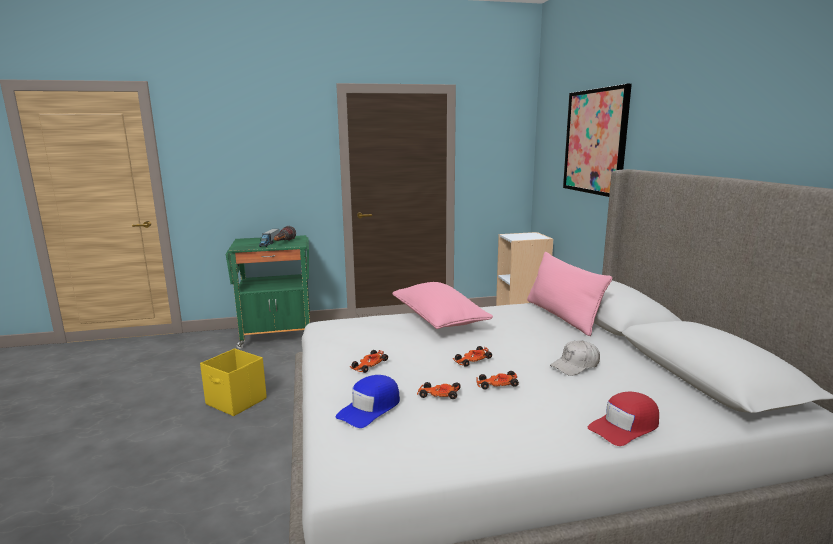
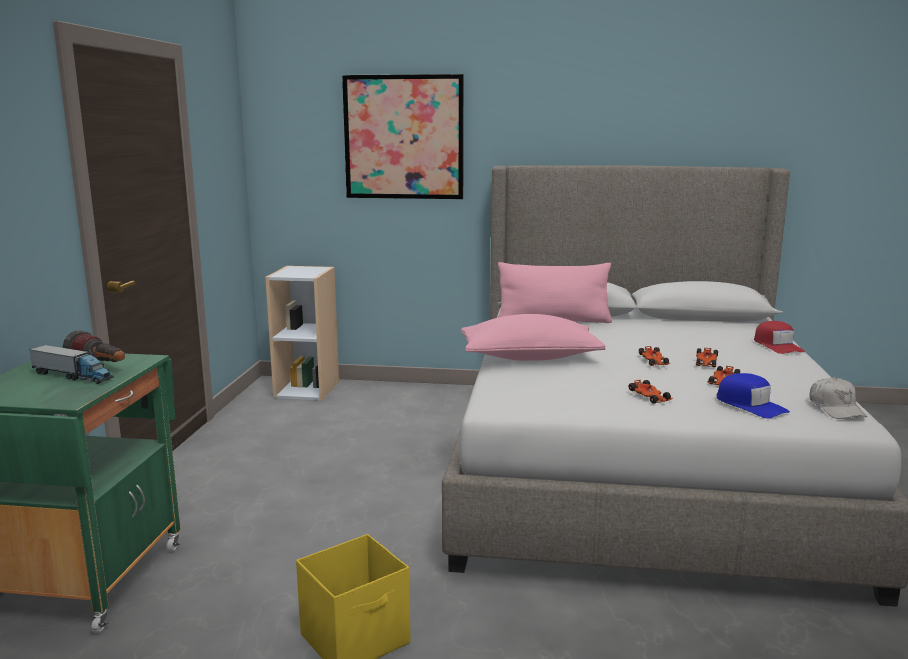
camera: 70 degrees left, 0 degrees up
(575, 366) = (672, 337): white cap -> white cap (836, 408)

